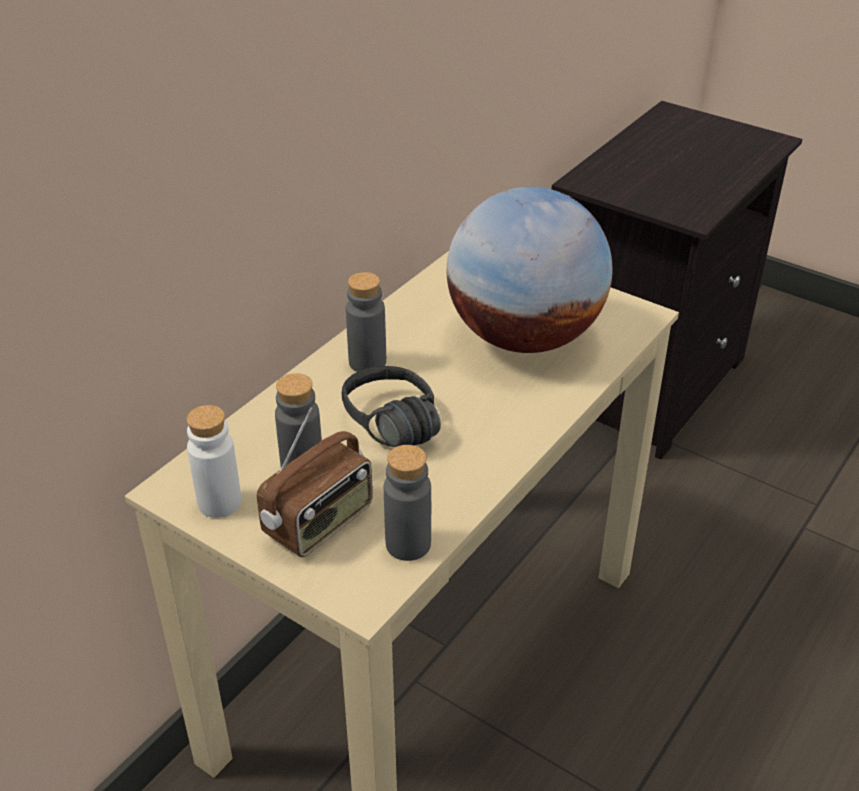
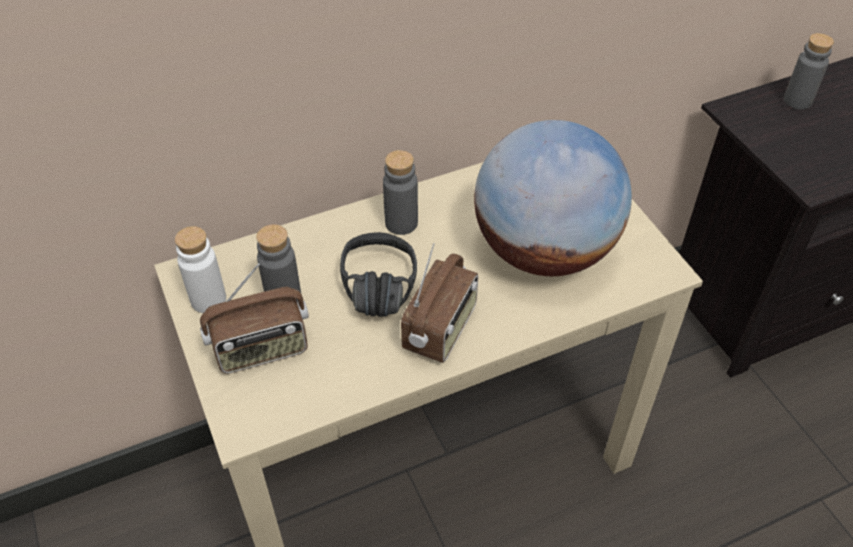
camera: 30 degrees right, 10 degrees up
(408, 544) = (308, 398): grey bottle -> grey bottle (797, 101)
(486, 435) = (441, 329): none -> radio

